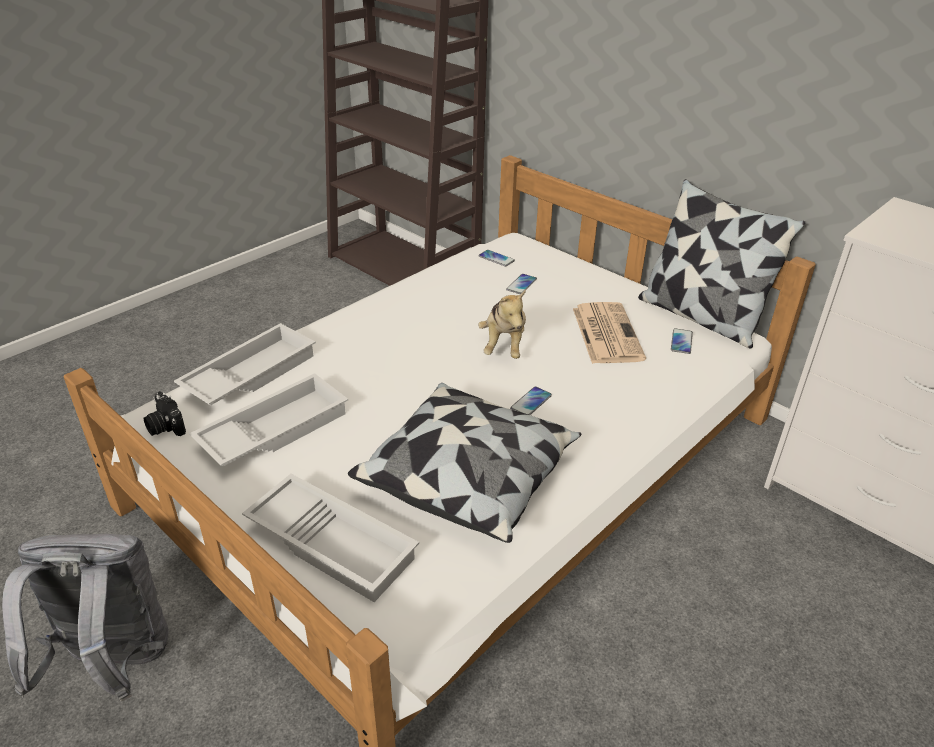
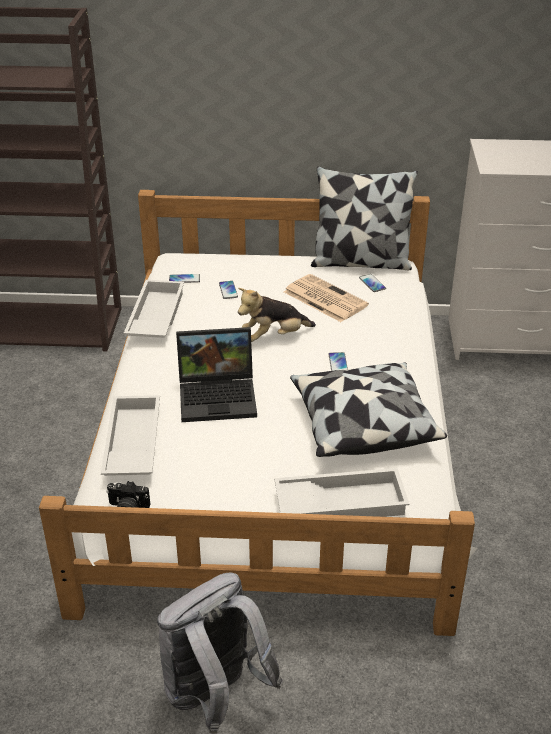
camera: 40 degrees left, 0 degrees up
(274, 429) = (206, 466): white tray -> white tray (154, 317)
(377, 372) = (219, 396): none -> laptop
(504, 345) = (274, 337): plush toy -> plush toy turned 105 degrees clockwise

